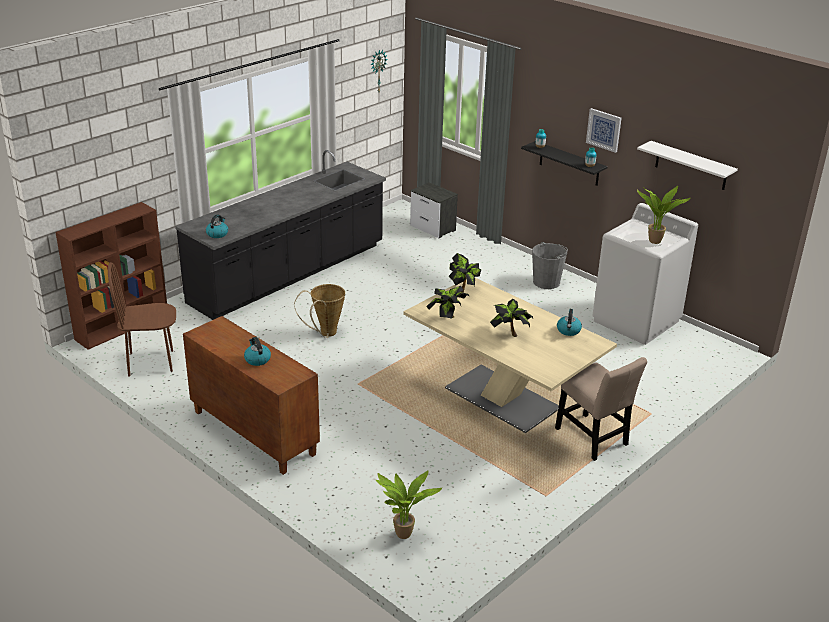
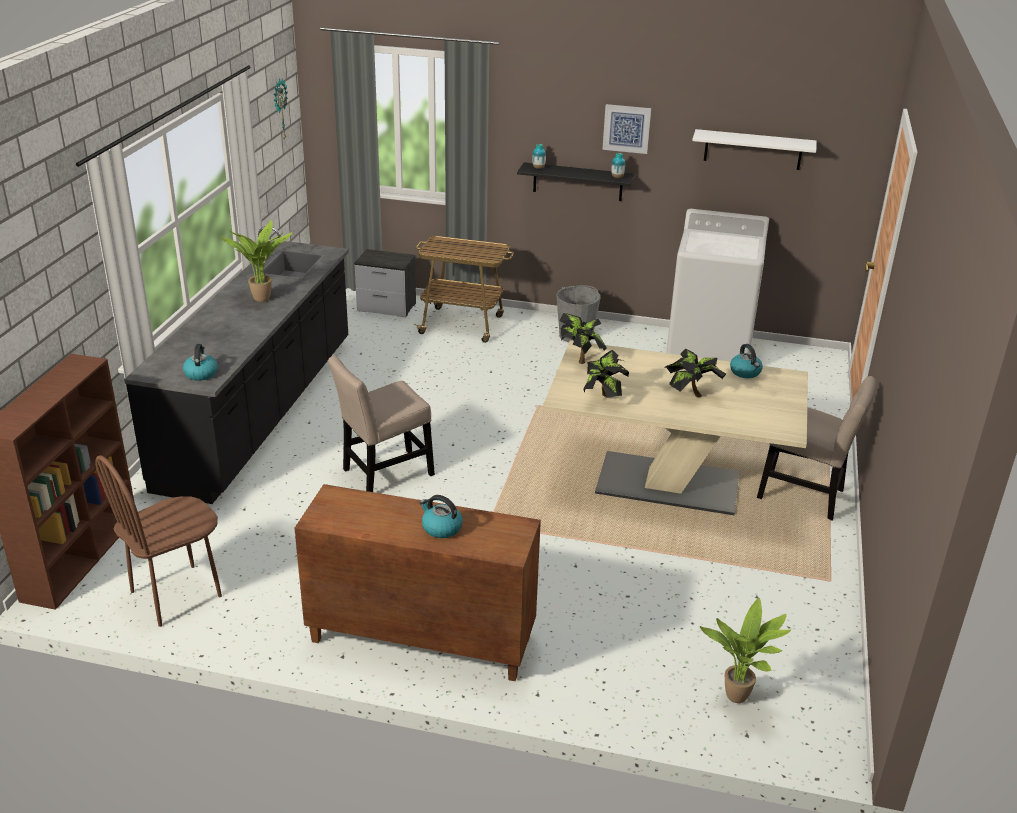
camera: 30 degrees left, 0 degrees up
(325, 334) = (384, 474): basket -> beige chair
(472, 254) = (463, 325): none -> cart
(655, 242) = (740, 249): potted plant -> potted plant (263, 300)

